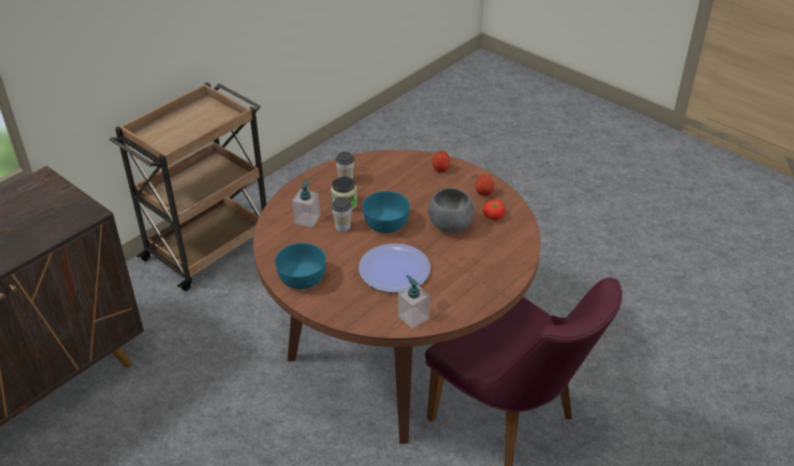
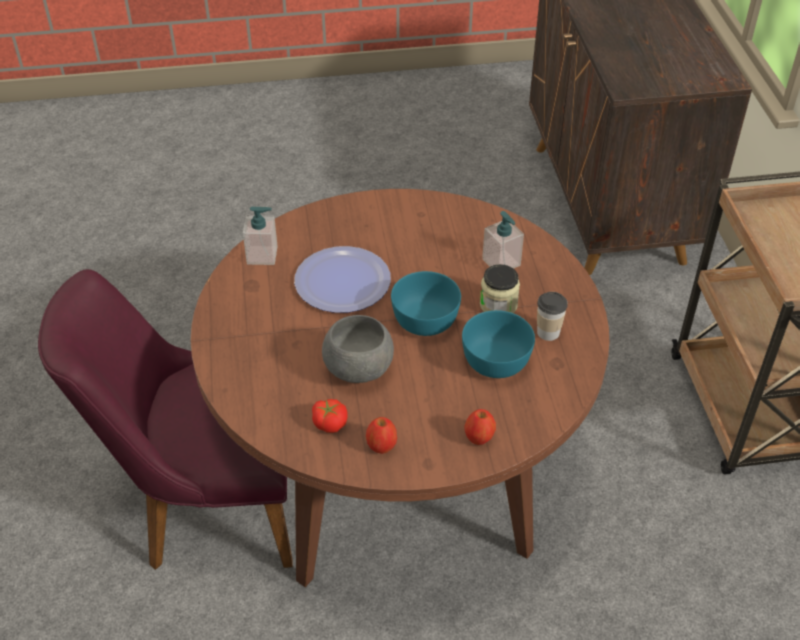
camera: 130 degrees right, 5 degrees up
(301, 278) = (408, 213): turquoise bowl -> turquoise bowl (495, 359)
(342, 227) = (458, 282): cup -> none

